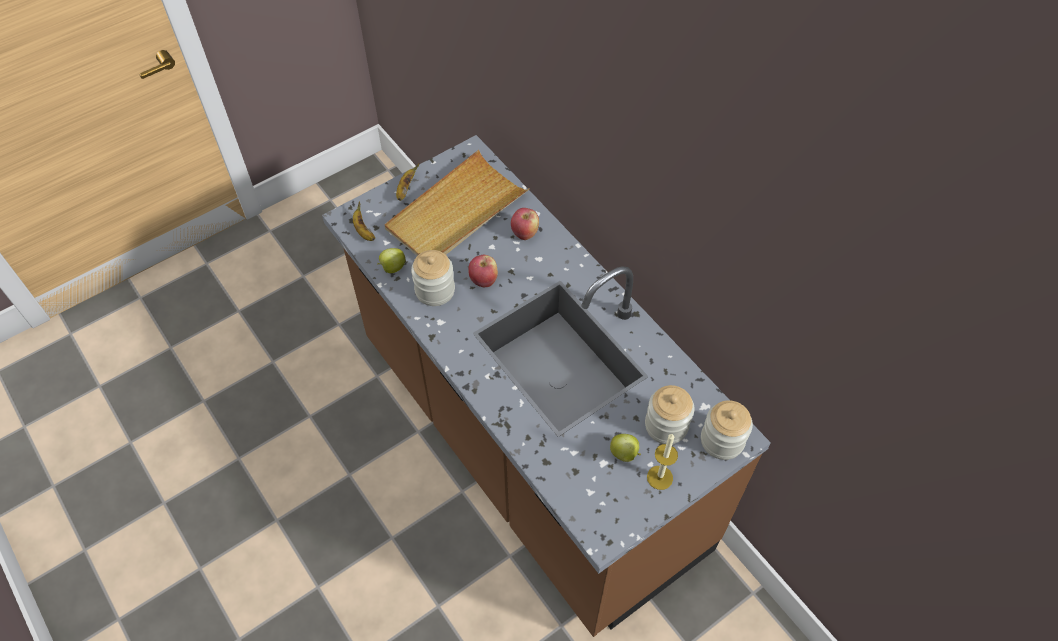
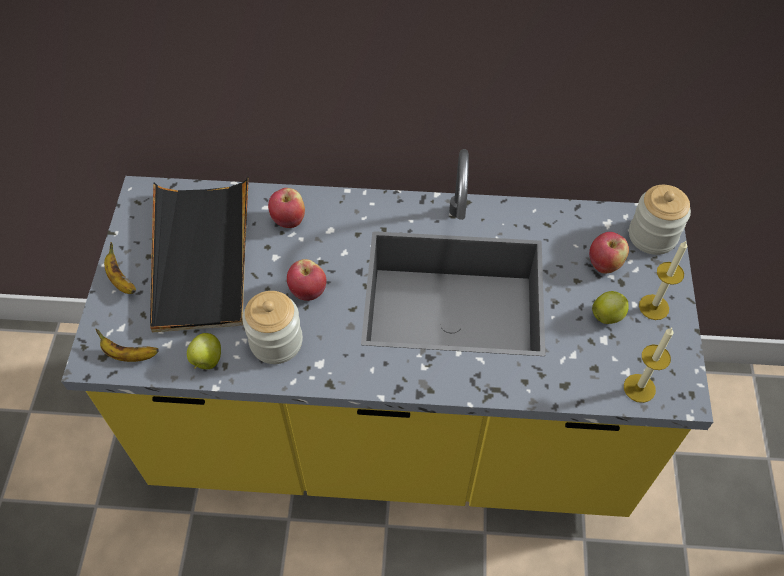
camera: 50 degrees left, 0 degrees up
(456, 212) = (201, 257): beige tray -> black tray
(529, 445) = (392, 433): brown counter -> yellow counter
(584, 507) = (639, 388): none -> candle
(666, 425) = (604, 264): jar -> apple

